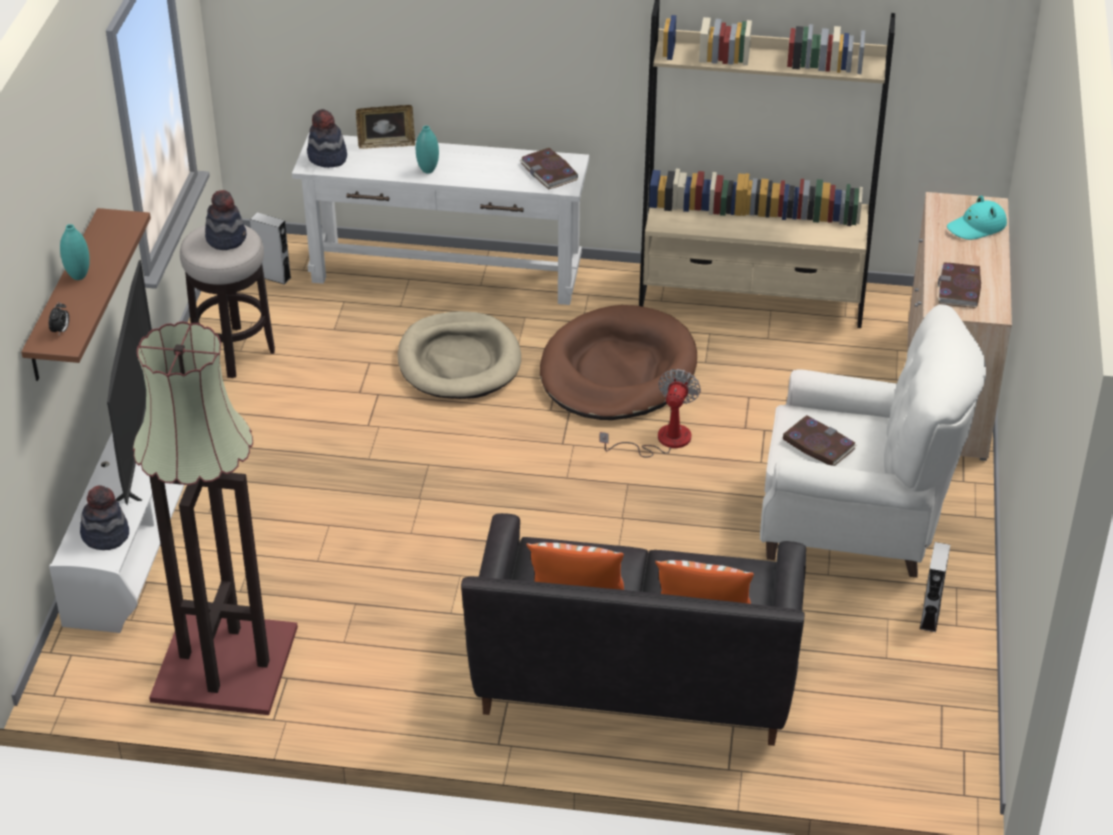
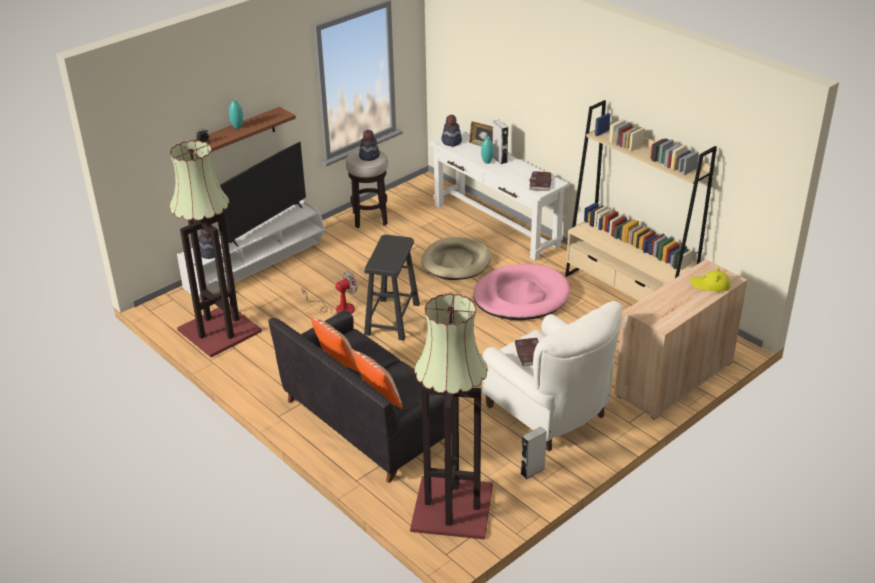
camera: 40 degrees right, 5 degrees down
(273, 276) = (422, 196): grey speaker -> grey speaker (499, 159)
(476, 500) = (392, 319): none -> black stool
(617, 371) = (521, 297): brown dog bed -> pink dog bed
(662, 440) = (504, 334): fan -> fan (338, 308)
(895, 730) = (451, 508): none -> floor lamp
(959, 288) = (660, 307): book -> none
(976, 227) = (710, 285): turquoise hat -> yellow hat

